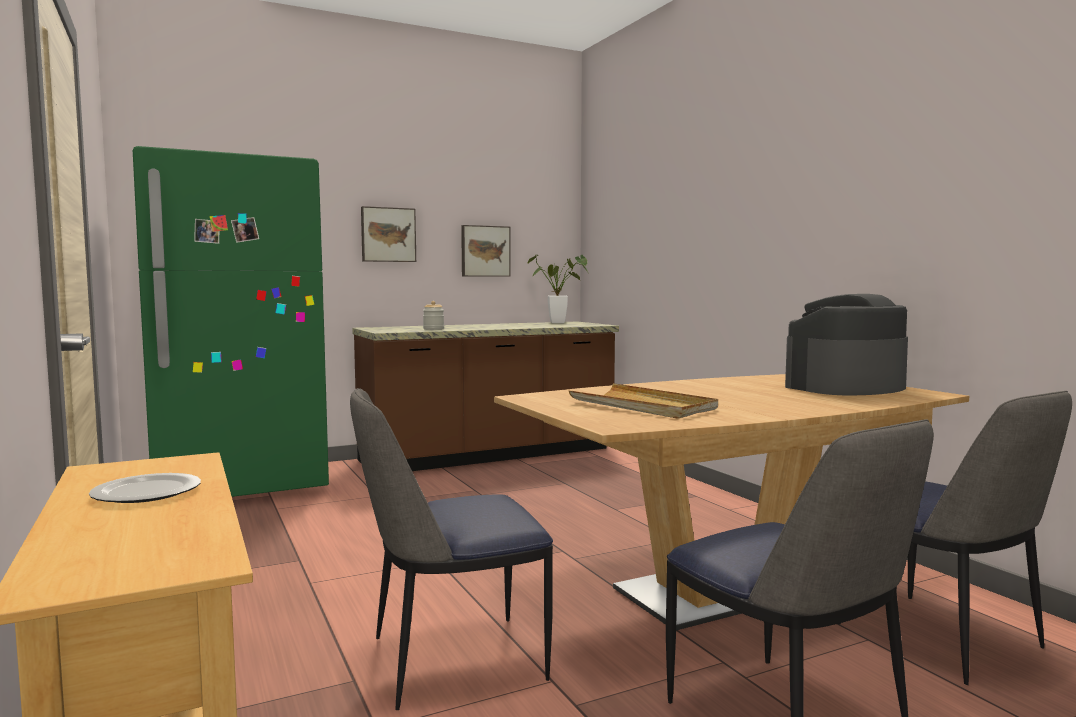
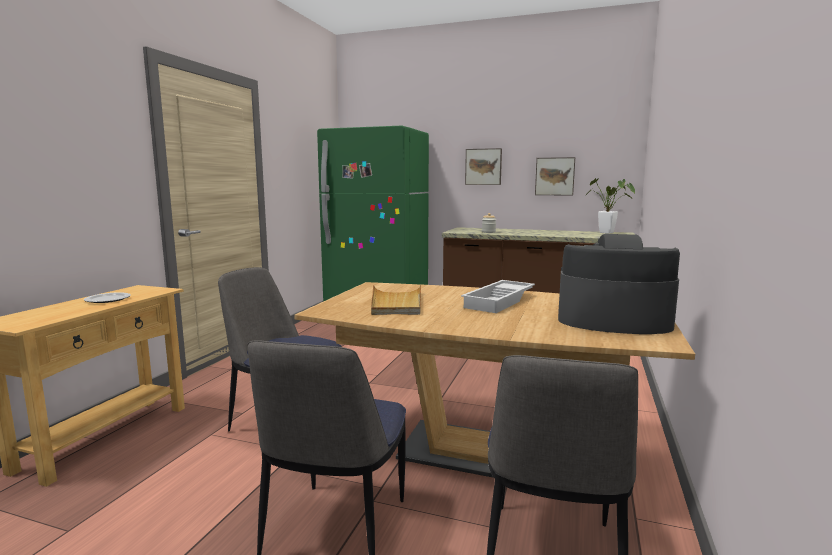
camera: 45 degrees right, 5 degrees up
(715, 389) = (500, 301): none -> white tray

